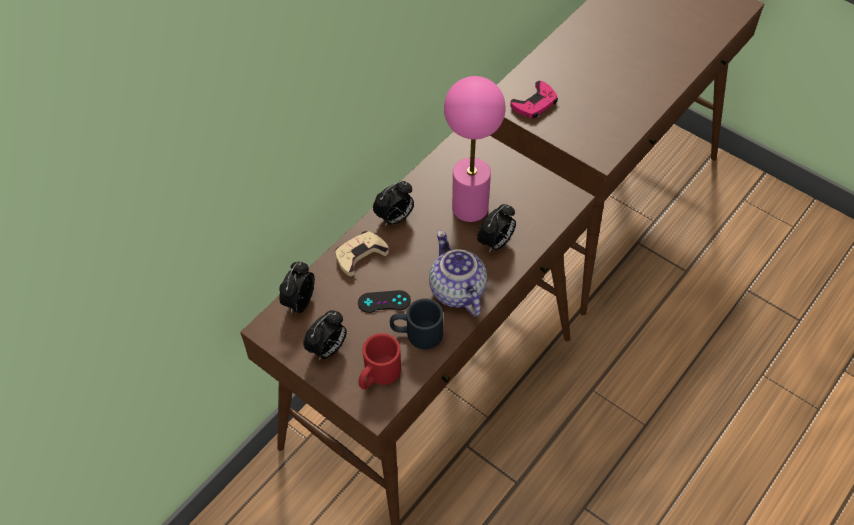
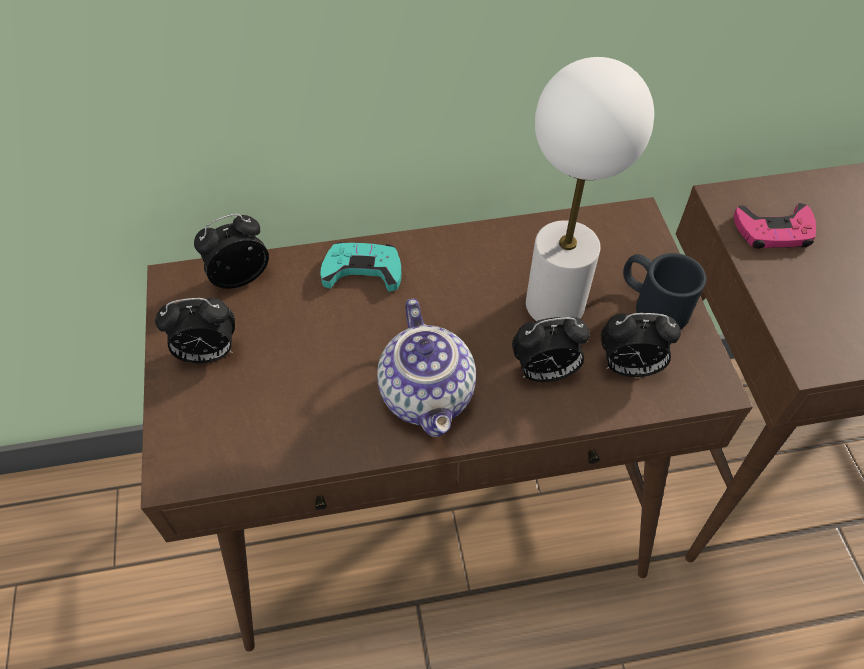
camera: 40 degrees right, 0 degrees up
(360, 255) = (362, 270): beige game controller -> turquoise game controller
(378, 375) = (225, 430): red mug -> none
(384, 302) = (330, 345): black game controller -> none
(394, 218) = (447, 256): alarm clock -> alarm clock (629, 367)
(416, 333) = (324, 414): black mug -> black mug (652, 304)
(456, 290) = (429, 396): teapot -> teapot turned 150 degrees clockwise
(469, 207) = (554, 304): pink table lamp -> white table lamp

